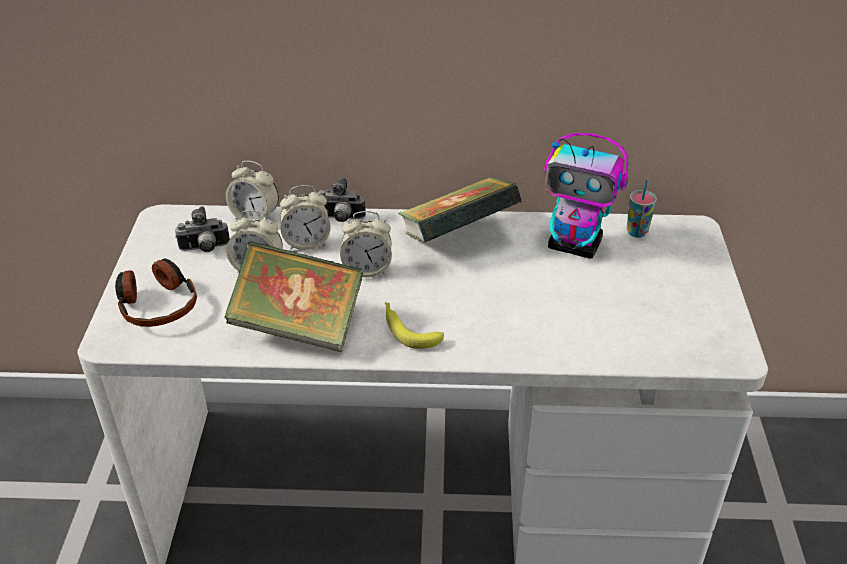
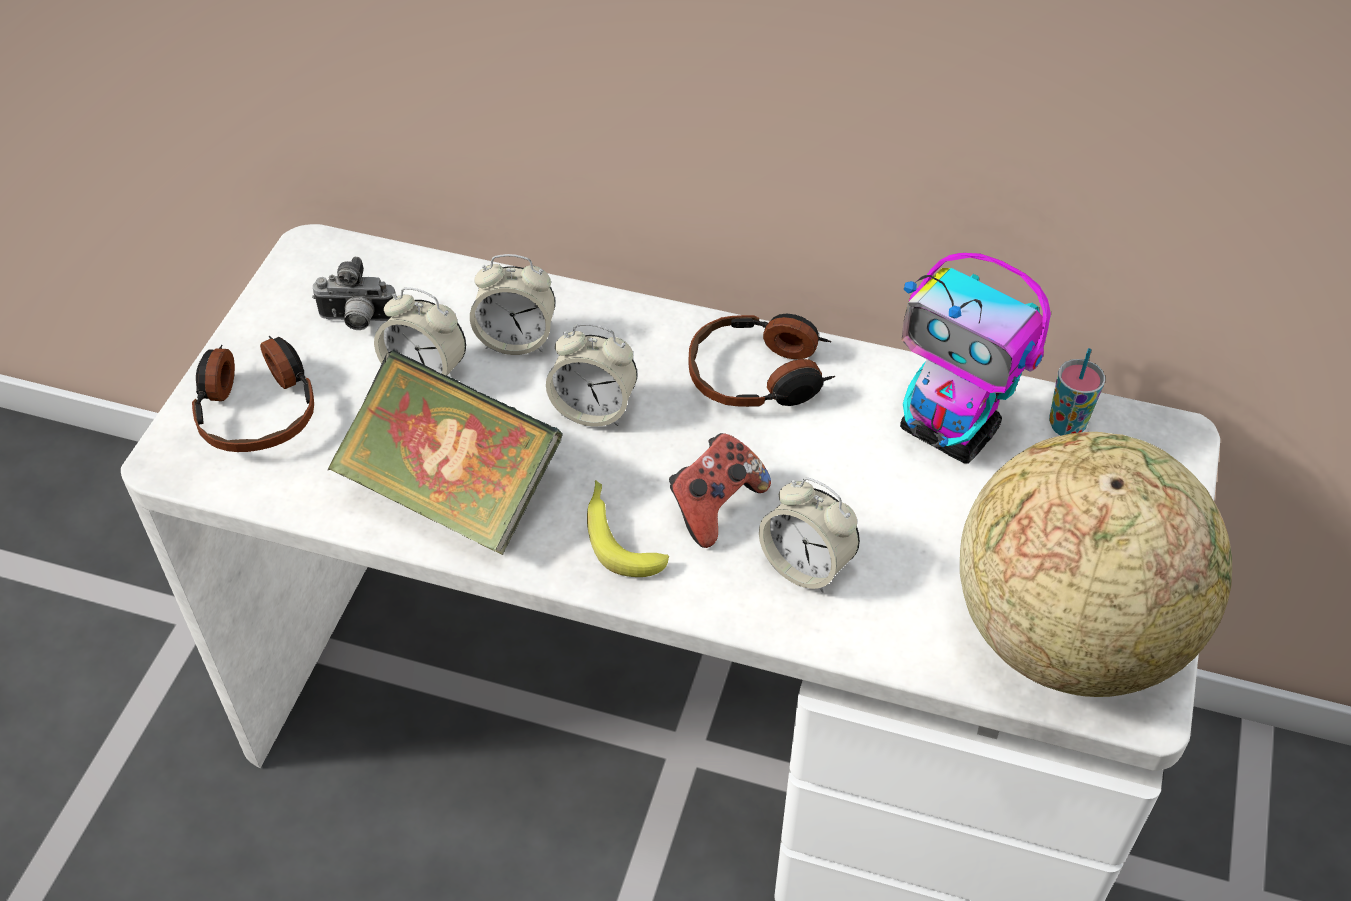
camera: 15 degrees right, 10 degrees up
(255, 217) = (452, 276): alarm clock -> alarm clock (806, 565)
(340, 219) = (584, 304): camera -> none
(457, 237) = (760, 376): book -> headphones
(458, 304) = (715, 505): none -> game controller
(681, 330) = (1067, 634): none -> globe

